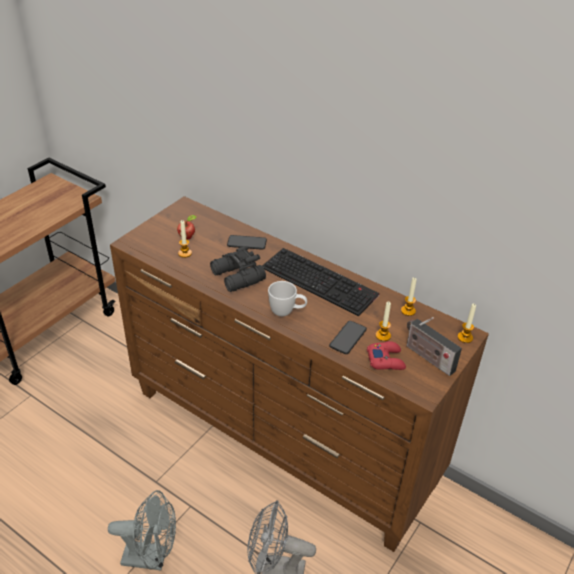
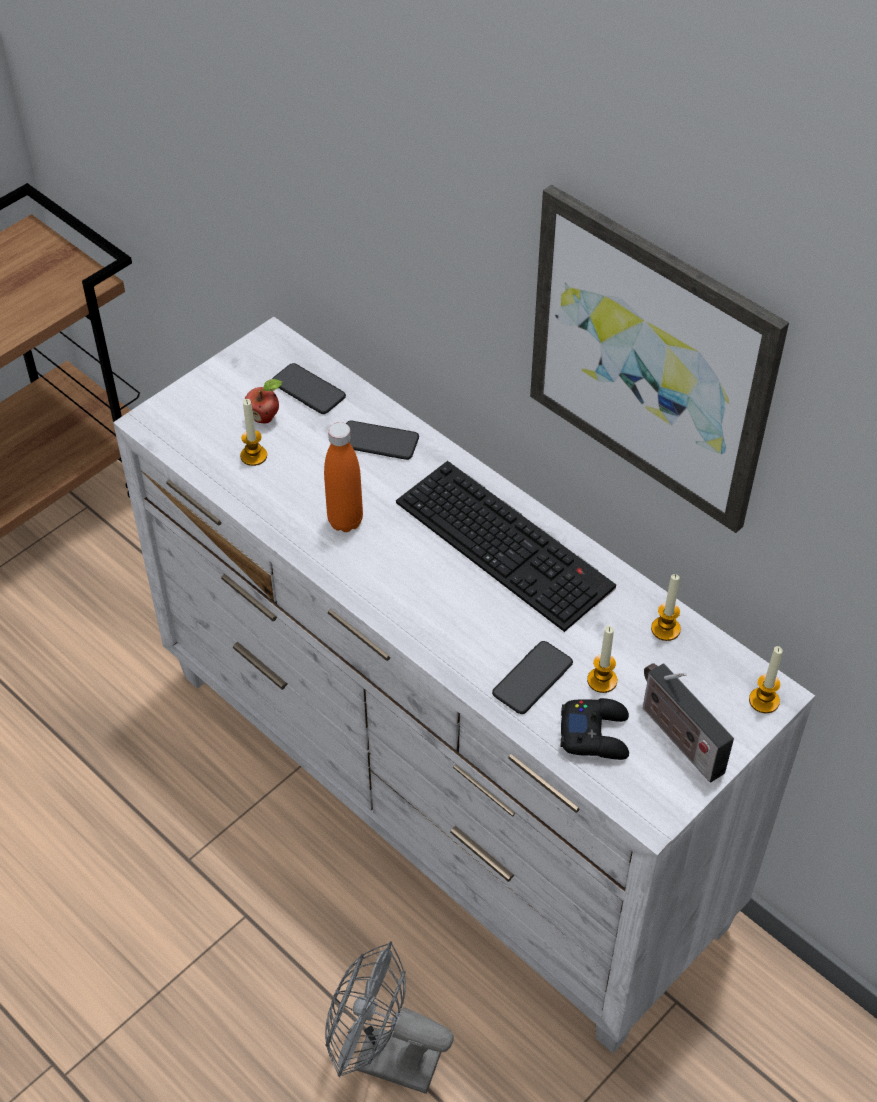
camera: 10 degrees right, 10 degrees up
(152, 557) = (163, 1005): grey fan -> none
(207, 224) = (308, 390): none -> phone
(237, 277) = (345, 521): black binoculars -> orange bottle
(282, 438) = (440, 800): brown dresser -> white dresser
(287, 312) = (427, 609): white mug -> none
(386, 360) = (595, 734): red game controller -> black game controller
(395, 165) = (652, 358): none -> picture

